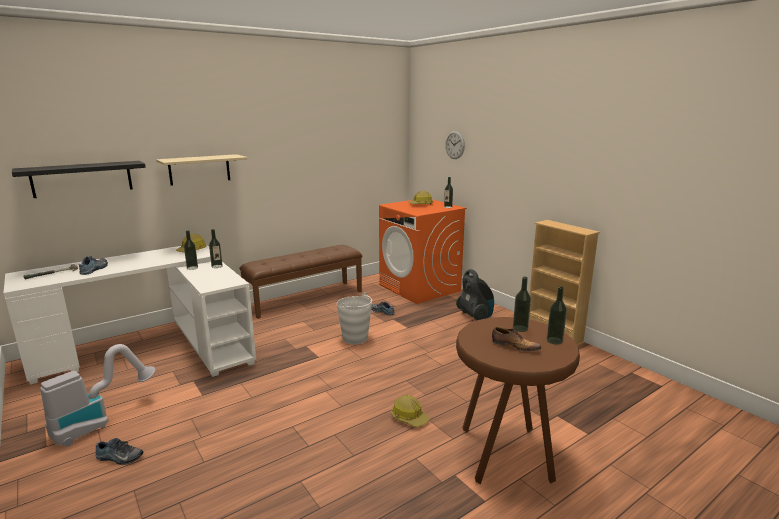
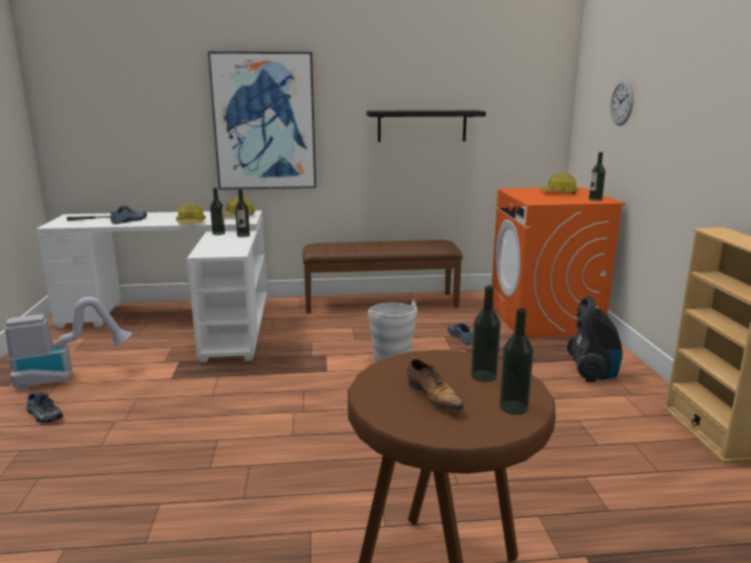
camera: 30 degrees right, 0 degrees up
(82, 179) = (139, 123): black shelf -> black shelf (422, 126)
(199, 169) = (264, 122): beige shelf -> picture
(409, 417) = (357, 477): hard hat -> hard hat (191, 223)

